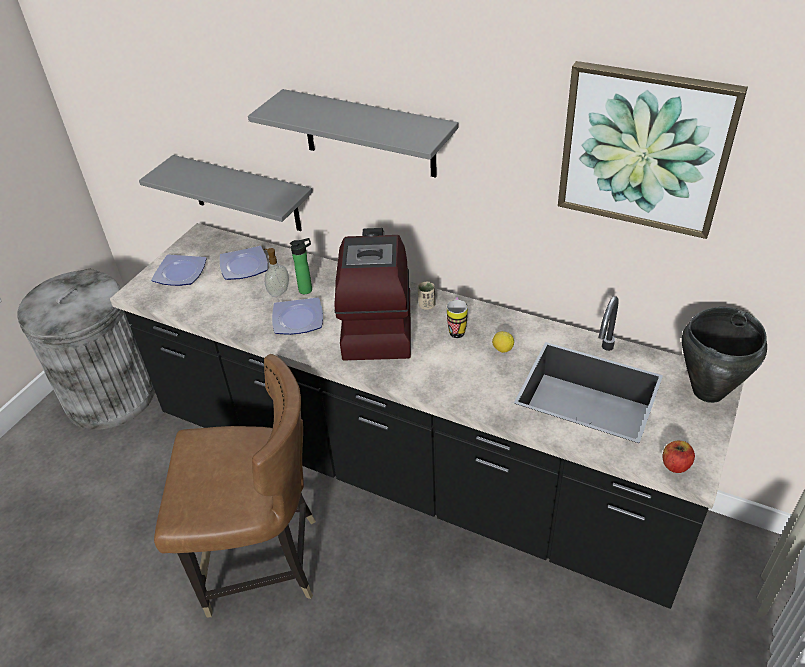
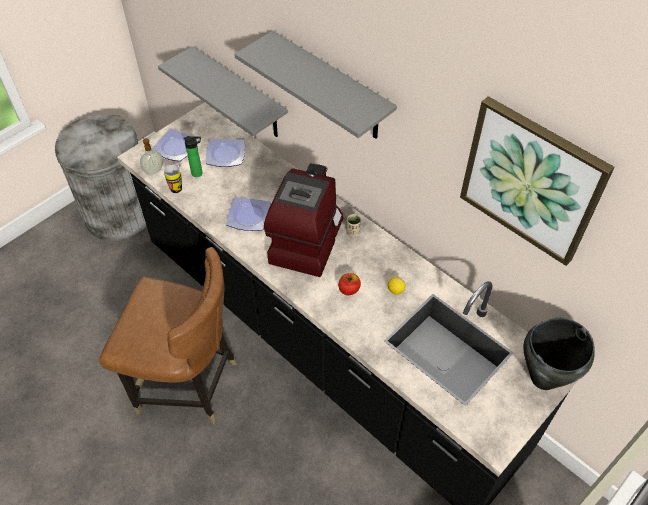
camera: 15 degrees right, 10 degrees up
(278, 291) = (243, 186): soap dispenser -> soap dispenser (153, 170)
(307, 289) = (266, 190): bottle -> bottle (199, 173)
(457, 330) = (367, 262): mug -> mug (178, 186)
(675, 465) = (484, 433): apple -> apple (349, 289)

